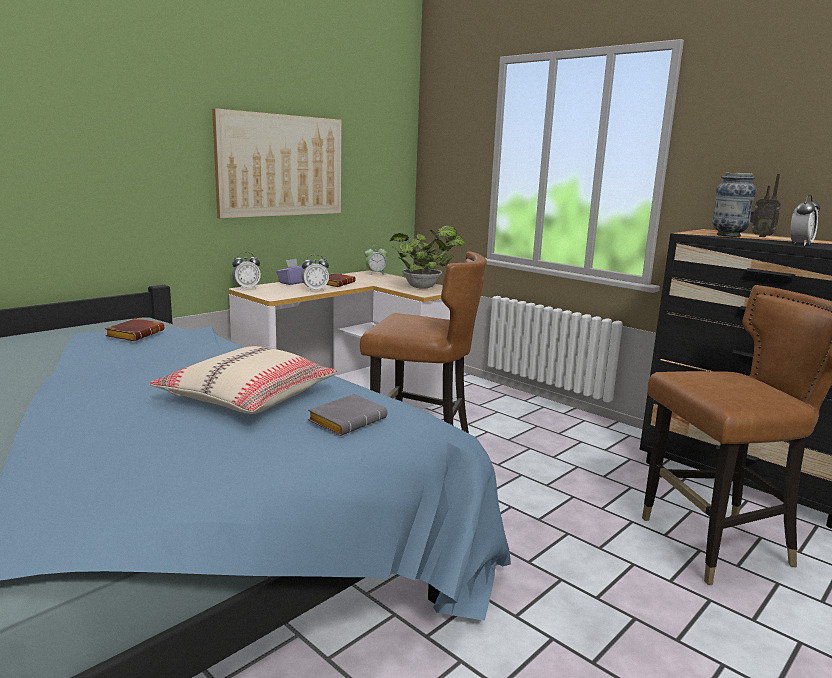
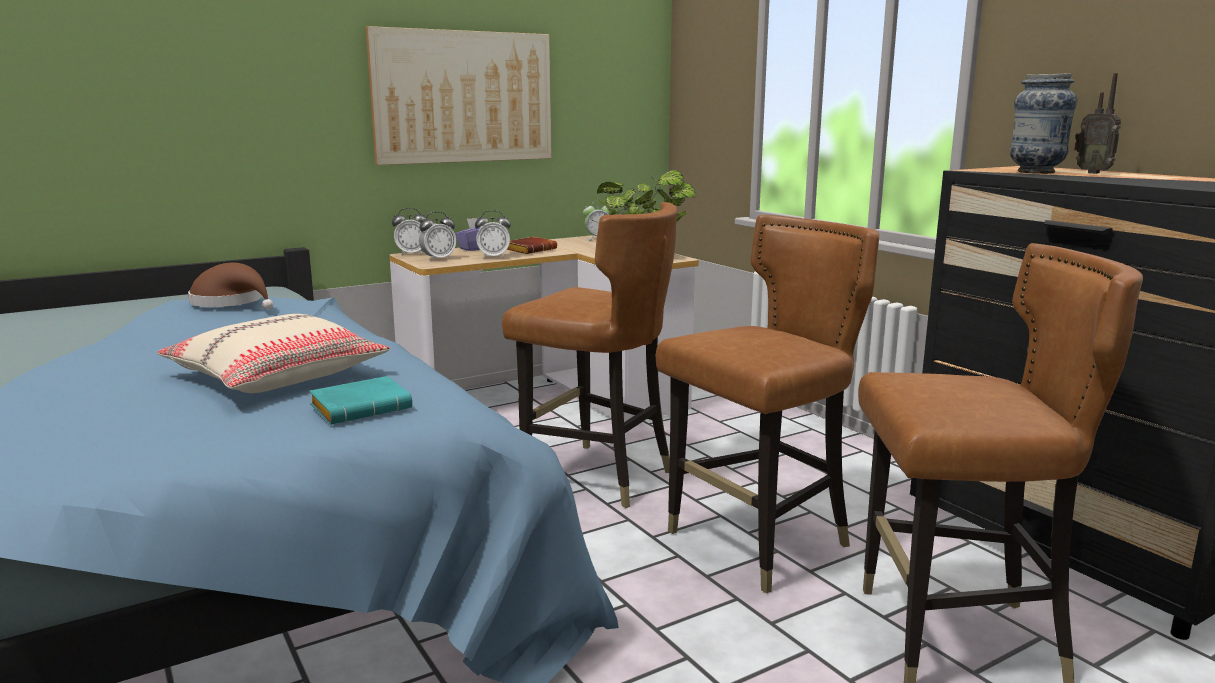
camera: 15 degrees right, 0 degrees up
(135, 334) = (231, 303): brown book -> brown hat
(347, 420) = (363, 408): grey book -> turquoise book
(559, 492) = (759, 544): none -> brown chair
(800, 244) = (1130, 181): alarm clock -> alarm clock (438, 259)

